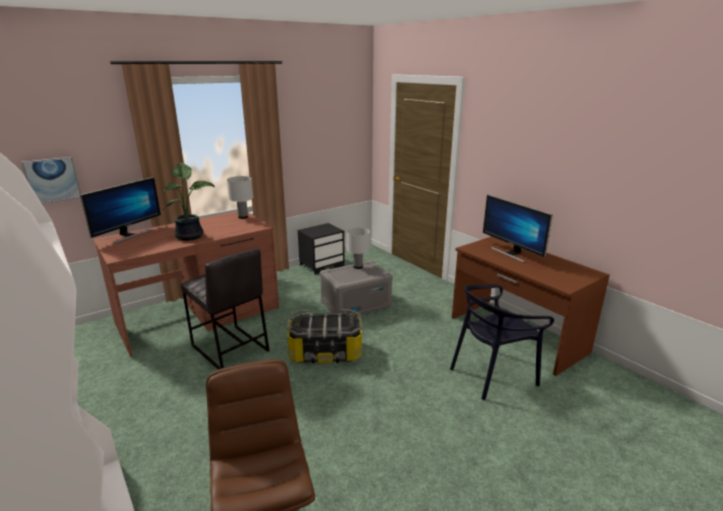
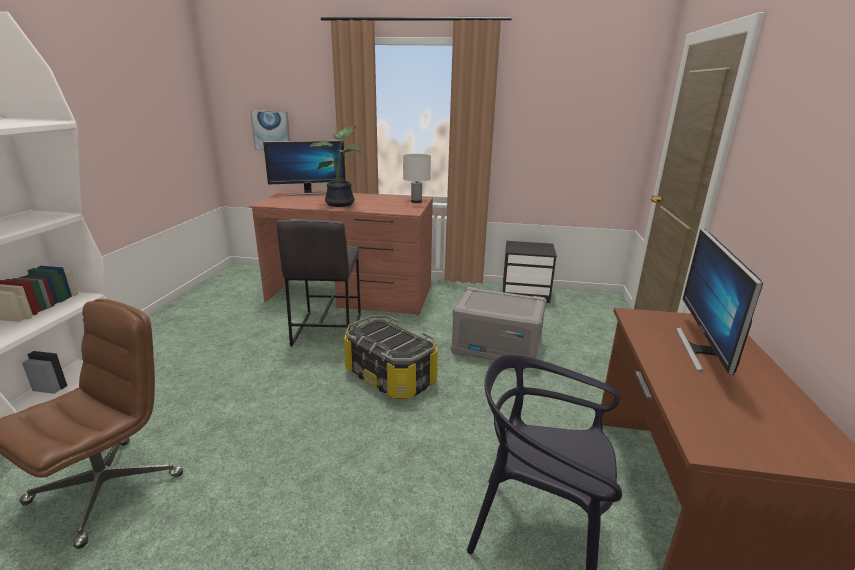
camera: 45 degrees right, 0 degrees up
(358, 266) = (515, 298): white table lamp -> none

